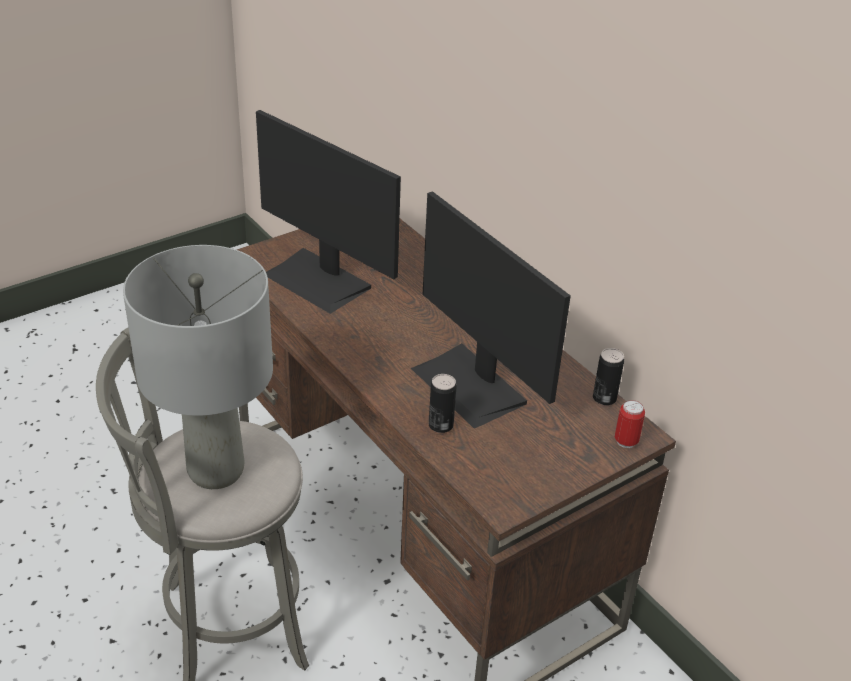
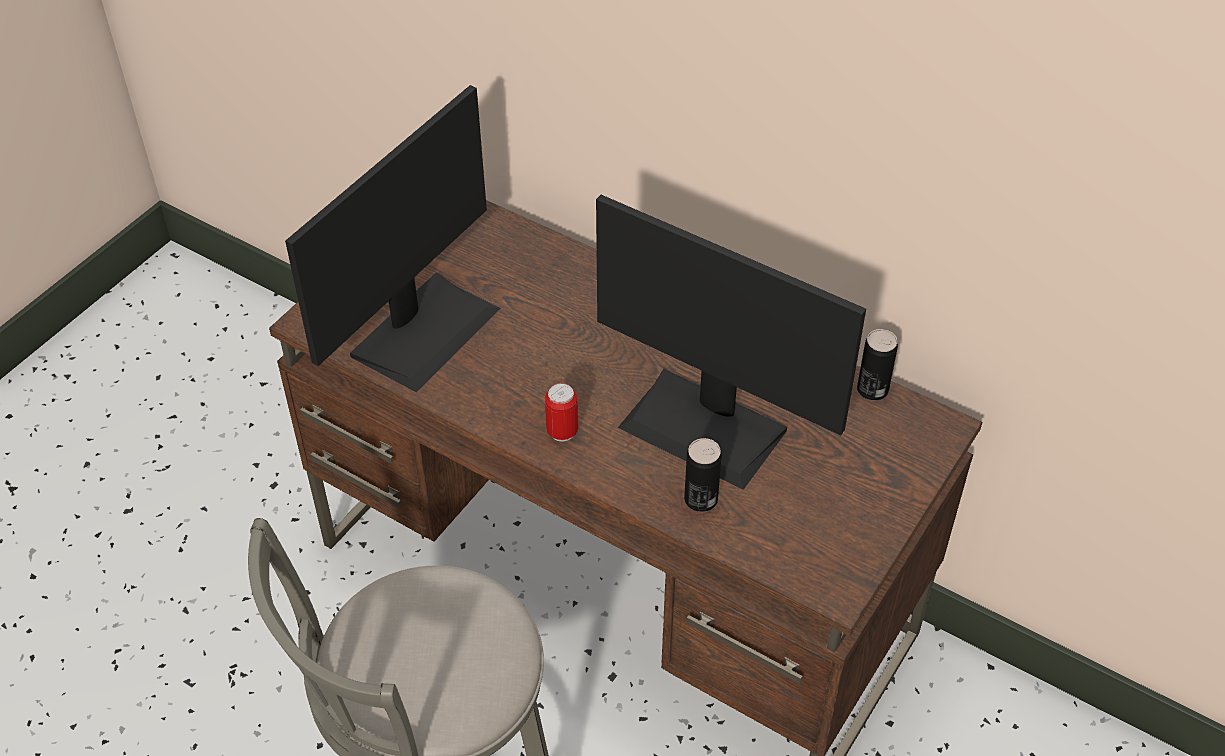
camera: 20 degrees left, 10 degrees up
(215, 471) = (426, 658): grey table lamp -> none
(319, 280) = (424, 329): monitor -> monitor turned 75 degrees counterclockwise
(626, 441) = (928, 443): can -> can (562, 432)

